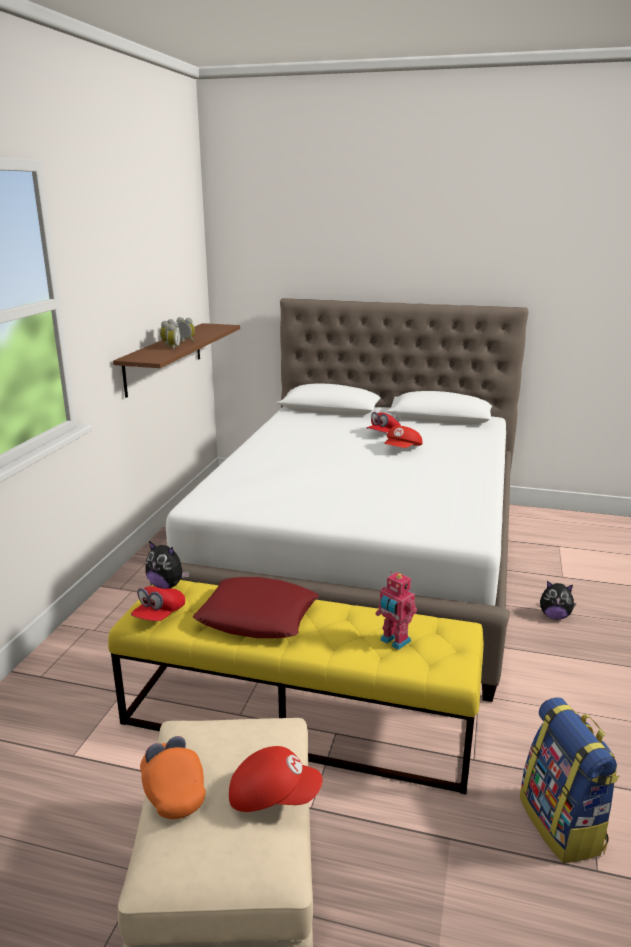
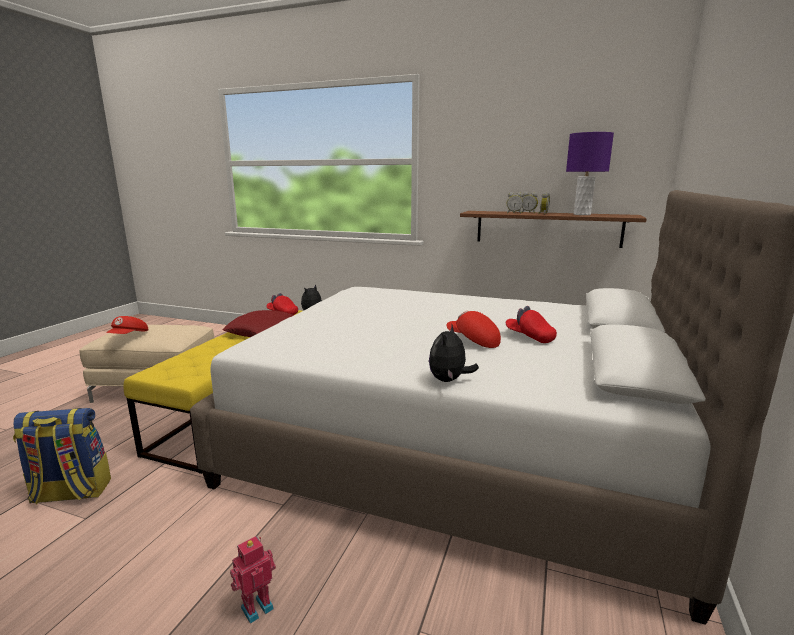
camera: 95 degrees right, 5 degrees down
(173, 790) = (157, 323): orange cap -> none
(199, 333) = (581, 214): none -> purple table lamp
(394, 641) = (198, 359): toy robot -> toy robot (256, 606)
(554, 616) = (314, 579): plush toy -> plush toy (449, 380)

